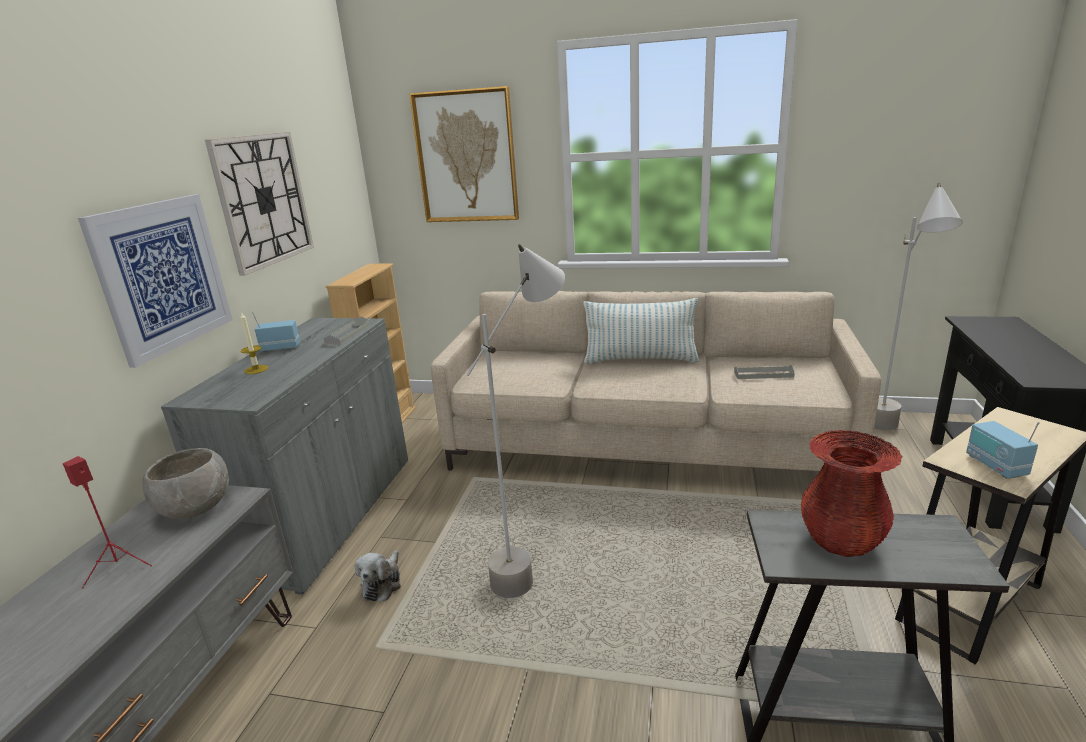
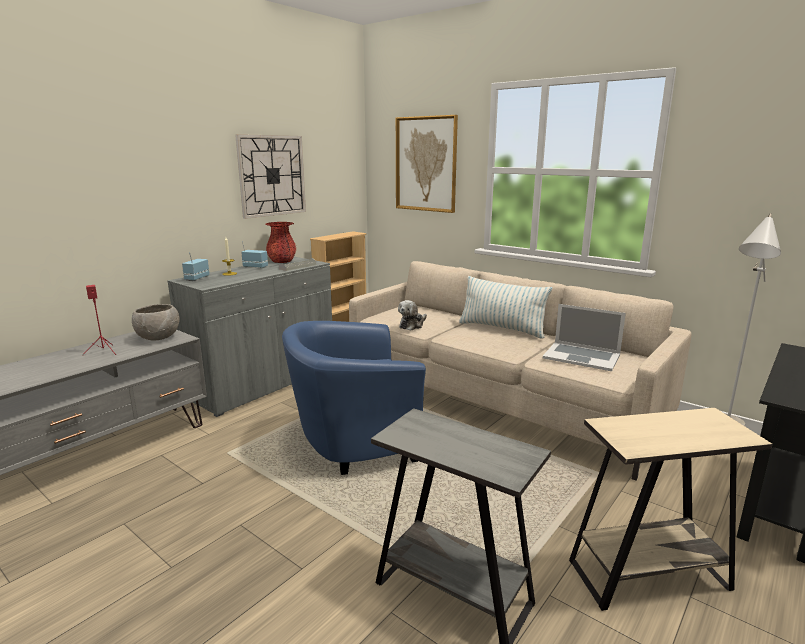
camera: 25 degrees right, 5 degrees down
(163, 276) = (188, 207): picture -> none
(382, 583) = (260, 425): plush toy -> plush toy (412, 325)
(534, 563) = (352, 443): grey floor lamp -> blue armchair
(763, 374) = (581, 356): grey tray -> laptop
(840, 541) = (445, 438): red vase -> red vase (282, 261)
(995, 466) = (637, 436): radio -> radio (196, 278)

